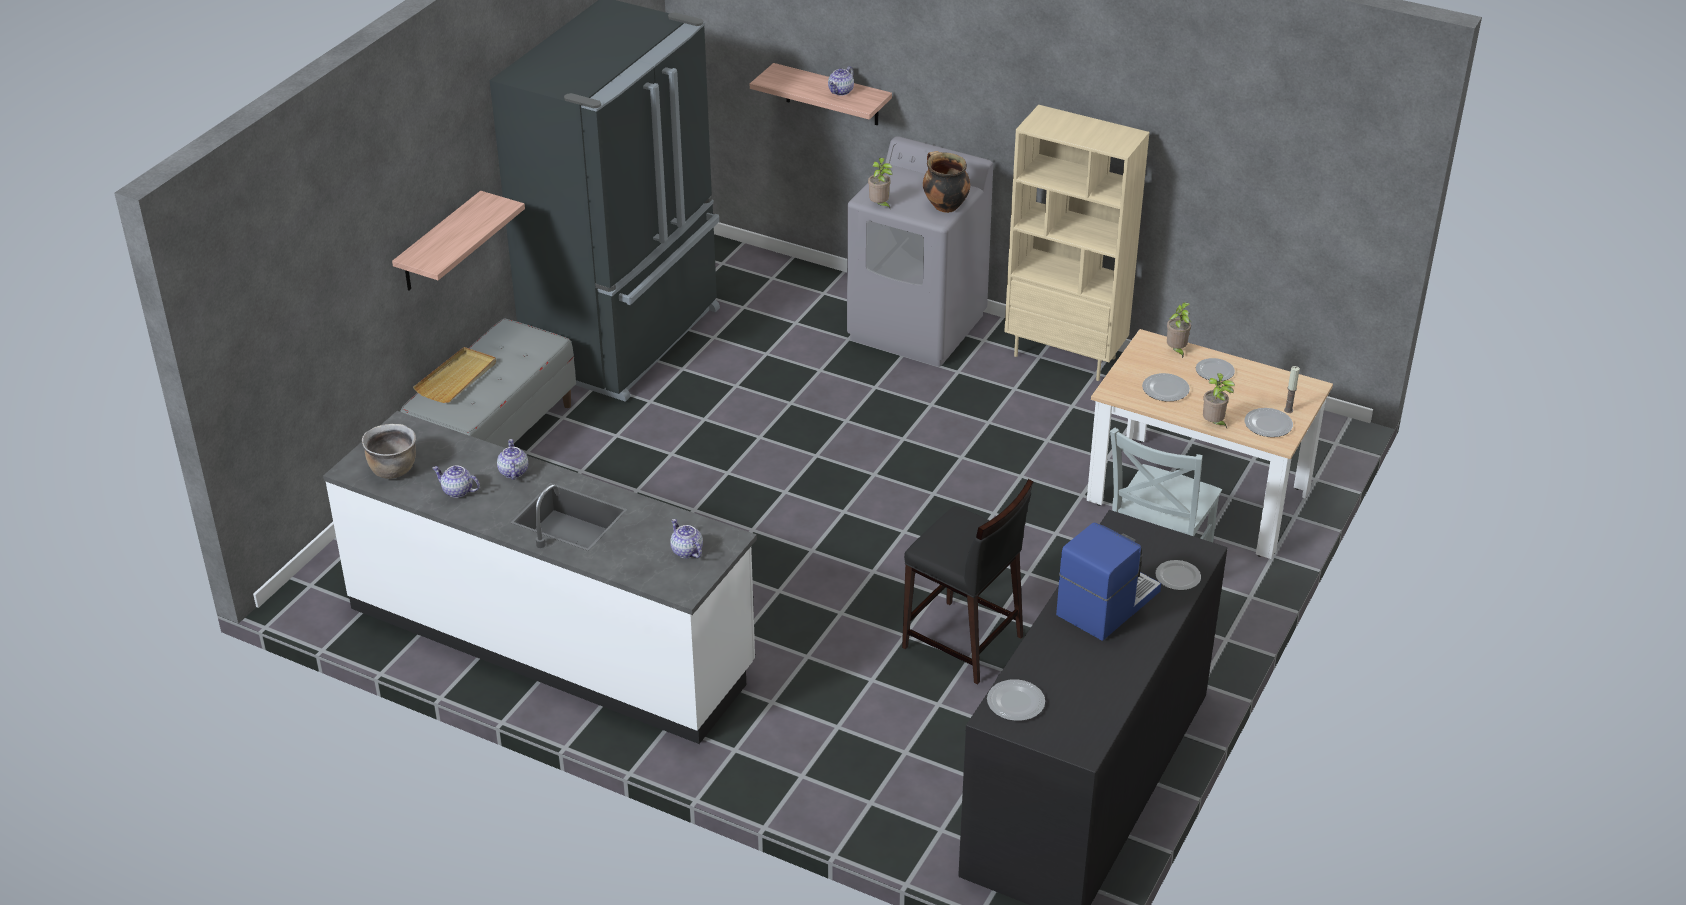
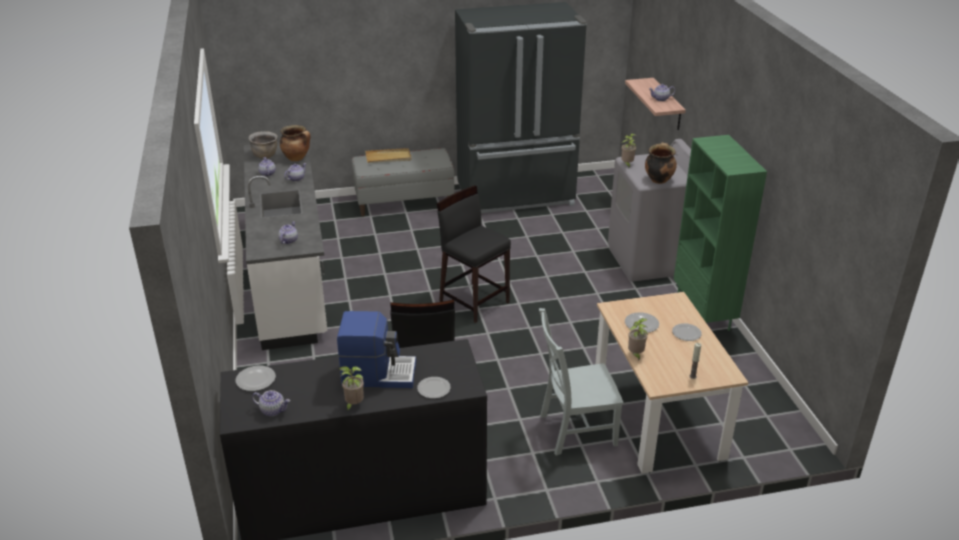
camera: 50 degrees right, 5 degrees down
(439, 243) = (401, 84): shelf -> none
(448, 444) = (297, 158): none -> cooking pot
(824, 506) = (474, 301): none -> black stool
(1066, 356) = (703, 314): beige bookcase -> green bookcase
(1093, 712) = (273, 410): none -> teapot
(1176, 351) = (683, 312): potted plant -> potted plant (353, 405)
(1269, 425) = (666, 375): plate -> none

